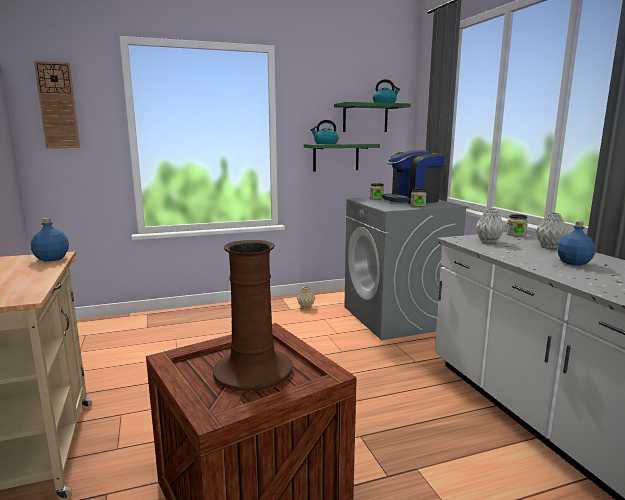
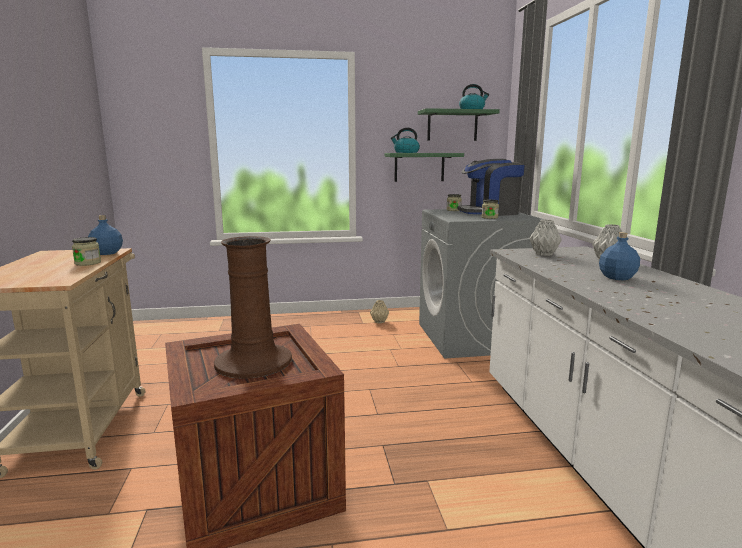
camera: 10 degrees right, 0 degrees up
(58, 106) = (145, 115): wall clock -> none
(516, 234) = (582, 249): jar -> jar (88, 263)

